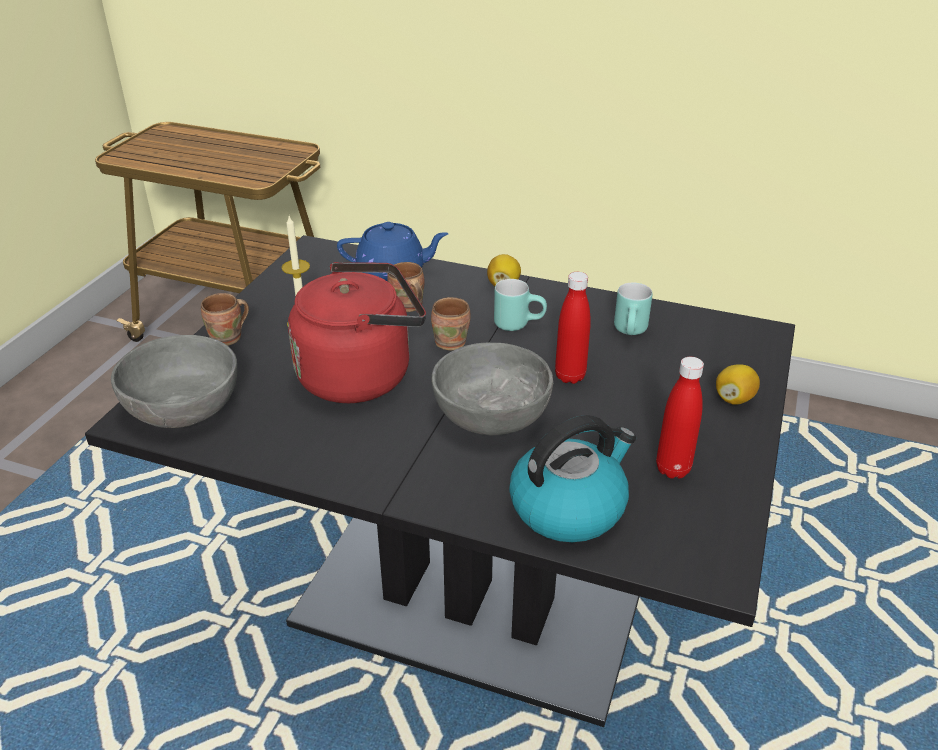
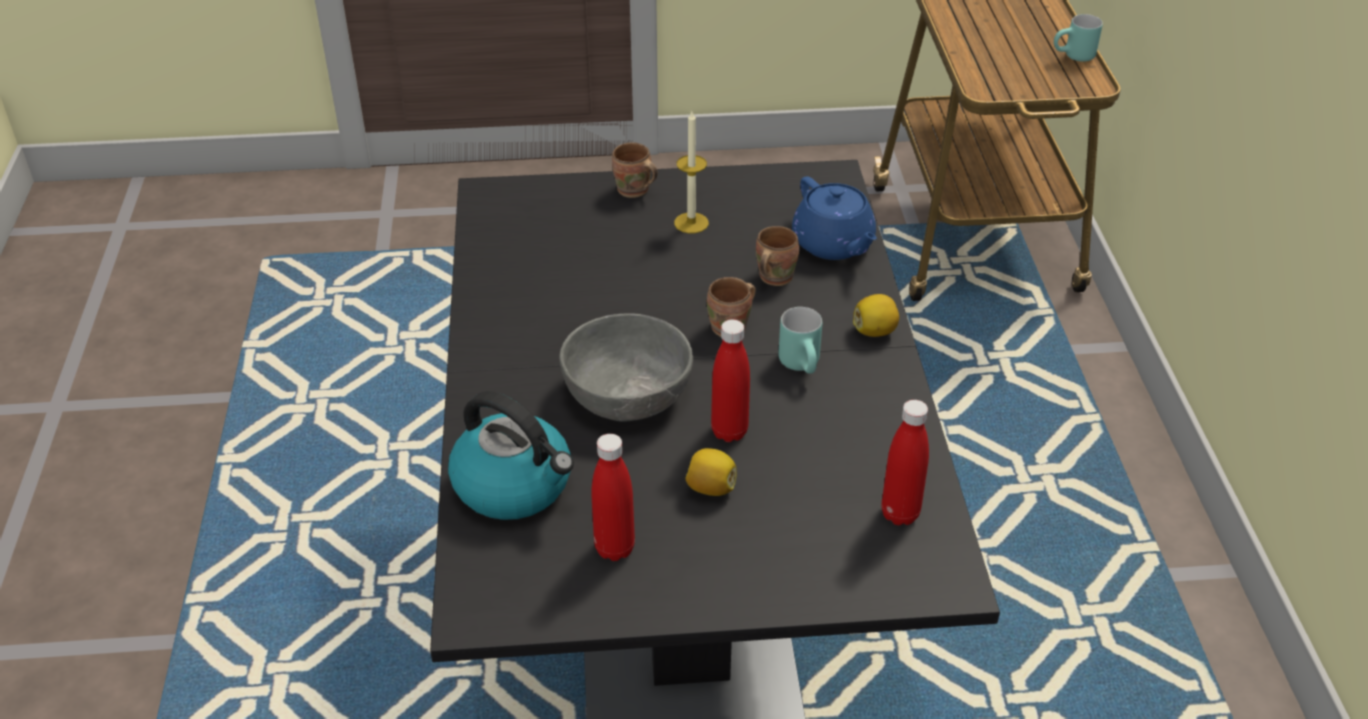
camera: 65 degrees right, 5 degrees up
(184, 405) = (522, 209): grey bowl -> none
(361, 375) = (632, 290): red kettle -> none
(632, 332) = (855, 460): turquoise mug -> turquoise mug (1074, 57)
(693, 331) = (900, 514): none -> red bottle
(734, 399) = (777, 576): lemon -> lemon (710, 488)

